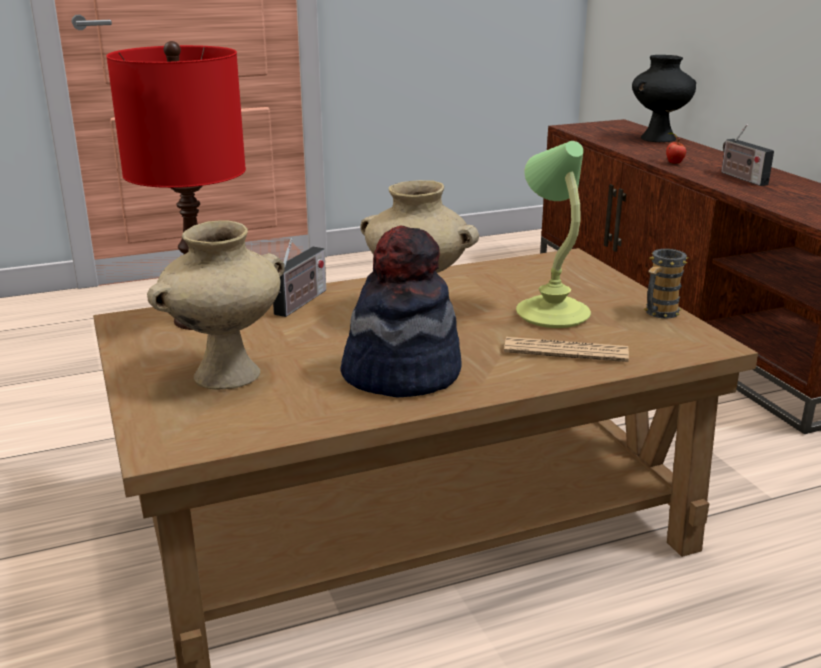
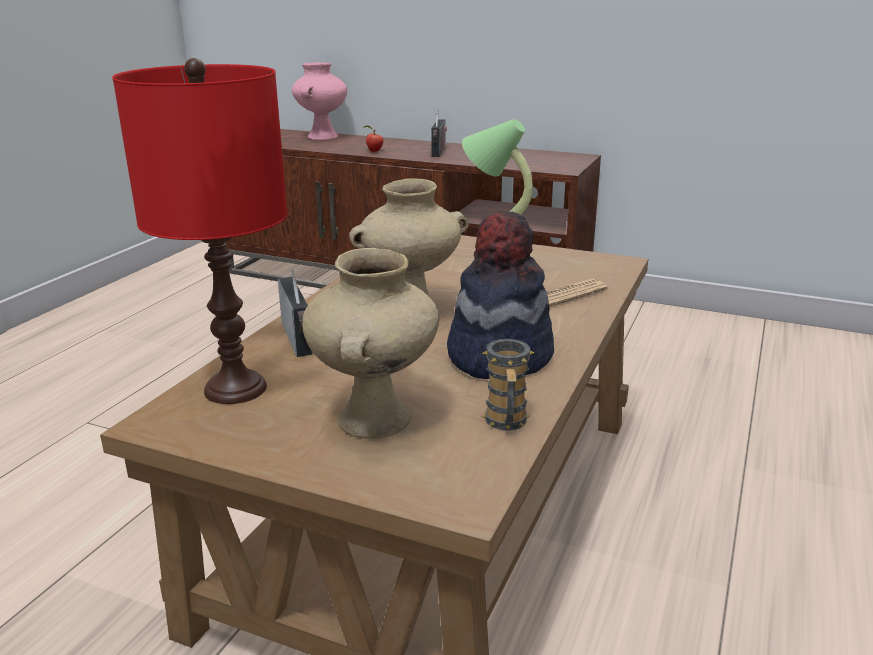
camera: 45 degrees left, 0 degrees up
(658, 138) = (322, 136): black vase -> pink vase
(658, 313) = (554, 254): mug -> mug (506, 423)
(741, 178) = (439, 152): radio -> radio turned 105 degrees counterclockwise

